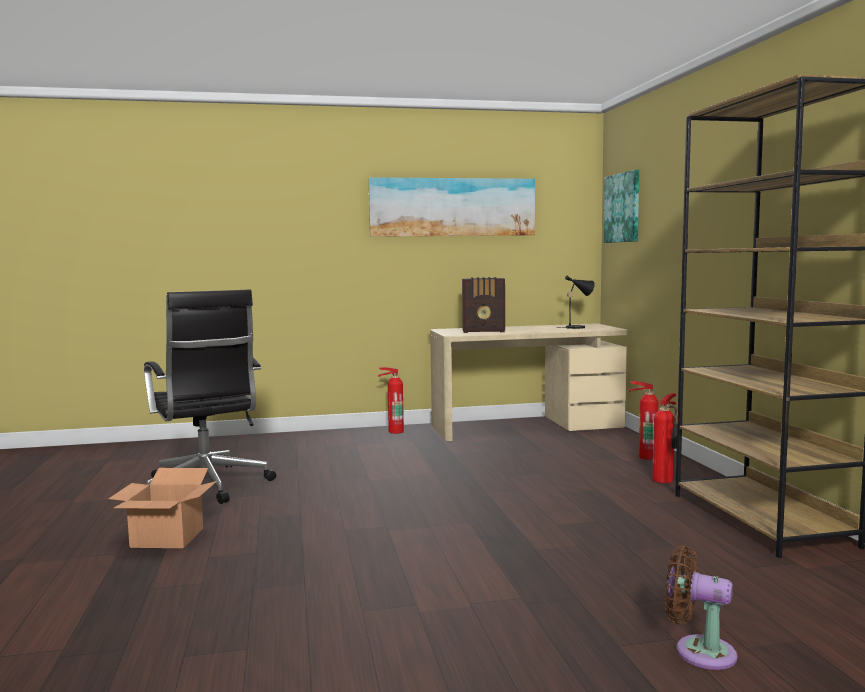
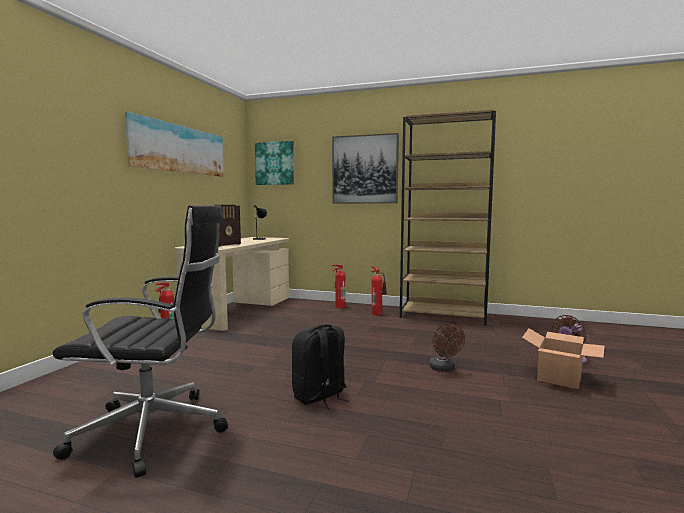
camera: 60 degrees left, 0 degrees up
(168, 537) = (280, 474): cardboard box -> cardboard box (559, 377)
(320, 517) = (320, 397): none -> black backpack
(484, 558) = (444, 369): none -> brown fan
(708, 212) = (365, 169): none -> picture

